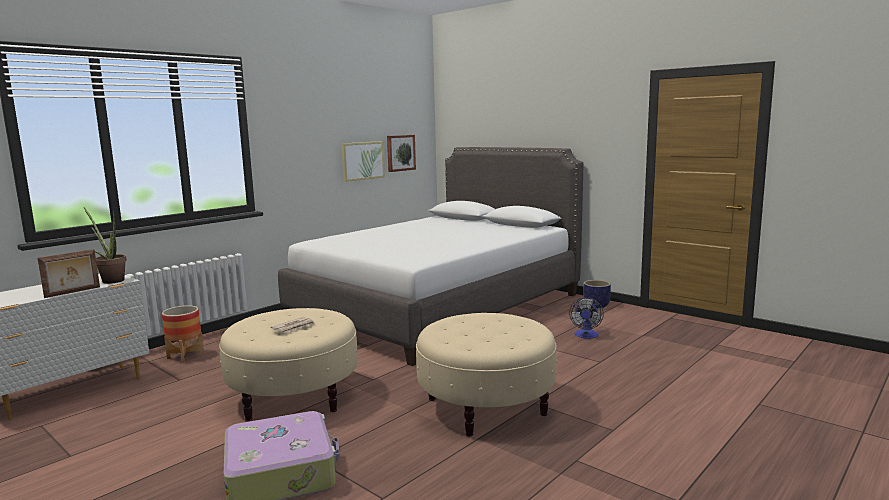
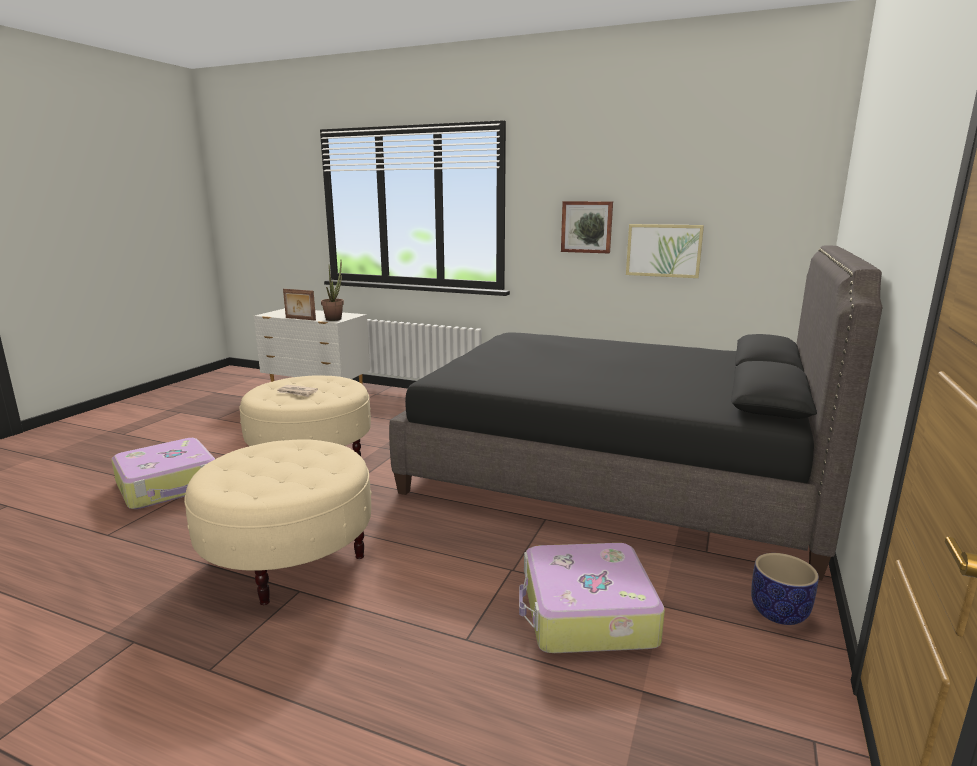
camera: 70 degrees right, 5 degrees up
(186, 357) = (389, 401): planter -> none
(400, 153) = (742, 245): picture -> picture (587, 227)
(438, 307) = (614, 471): white bed -> black bed
(586, 336) = (586, 613): fan -> suitcase

